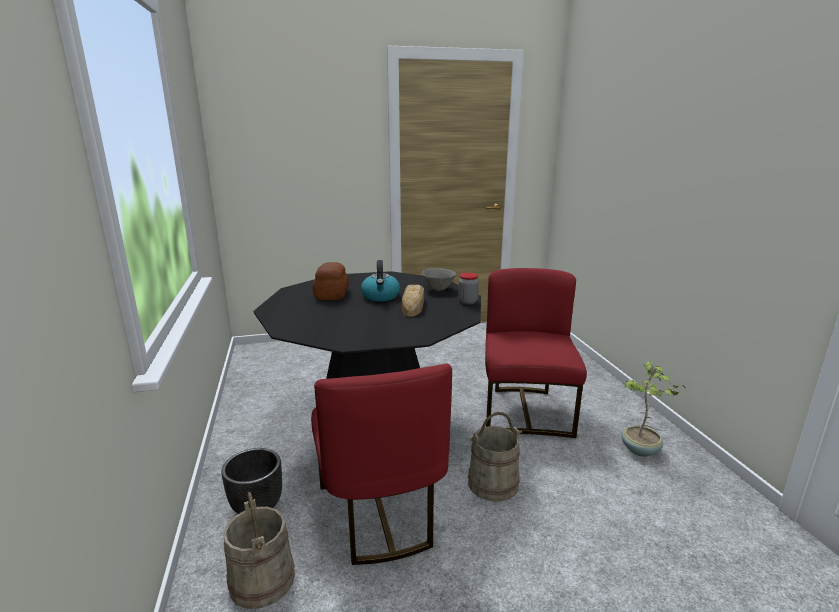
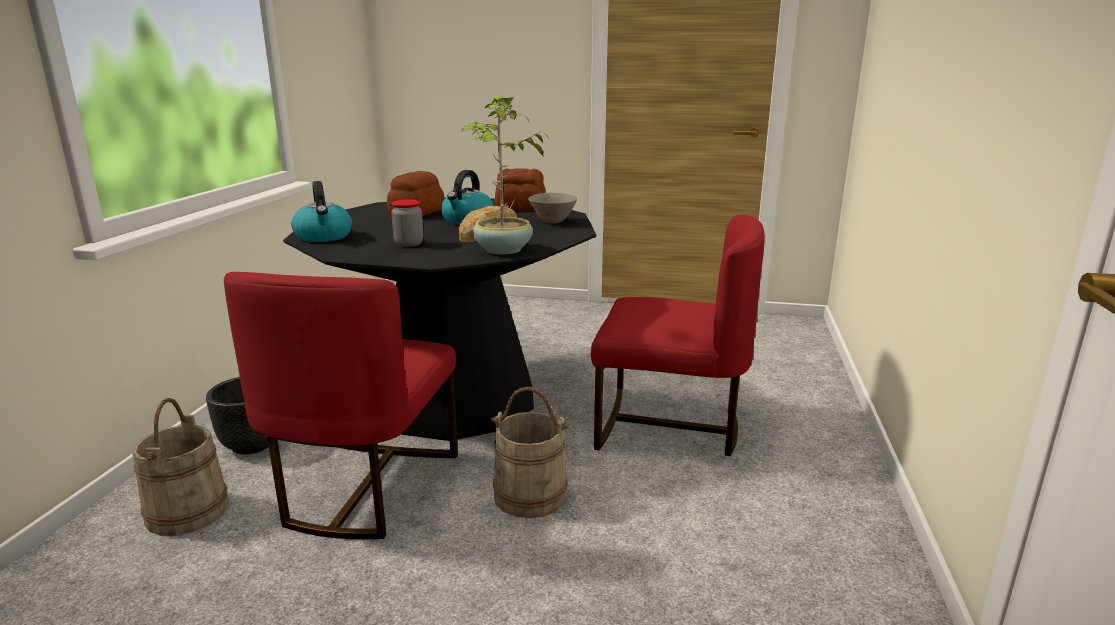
camera: 25 degrees right, 0 degrees up
(300, 328) = (324, 237): none -> kettle
(397, 279) = (521, 208): none -> bread
(468, 302) = (564, 237): jar -> jar (409, 244)
(526, 411) = (668, 426): red chair -> red chair turned 75 degrees clockwise
(641, 450) = (797, 516): potted plant -> potted plant (503, 250)

